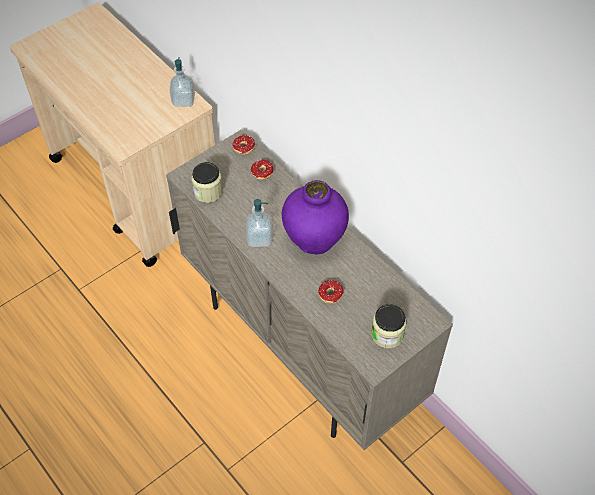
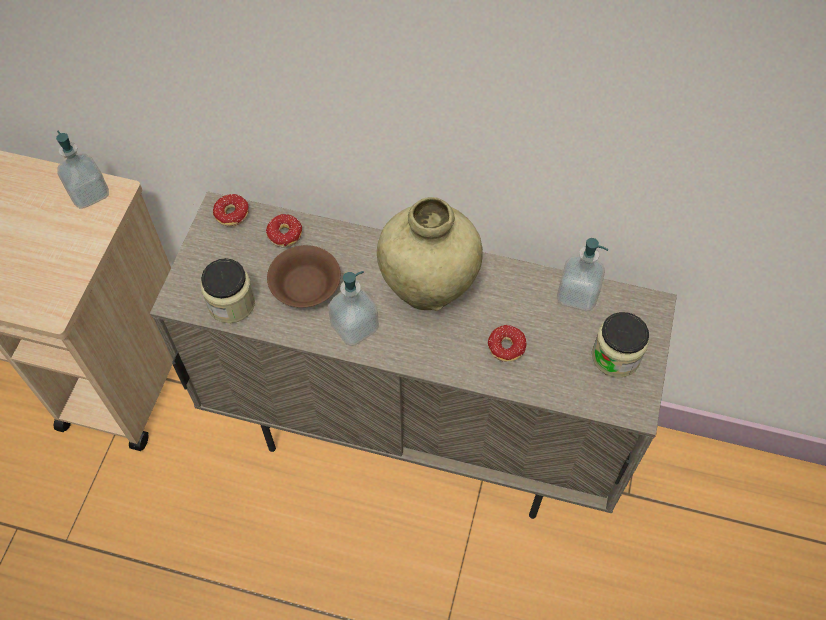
camera: 35 degrees left, 5 degrees up
(251, 203) = (305, 285): none -> brown bowl
(314, 241) = (428, 289): purple vase -> beige vase
(394, 291) = (577, 294): none -> soap dispenser

